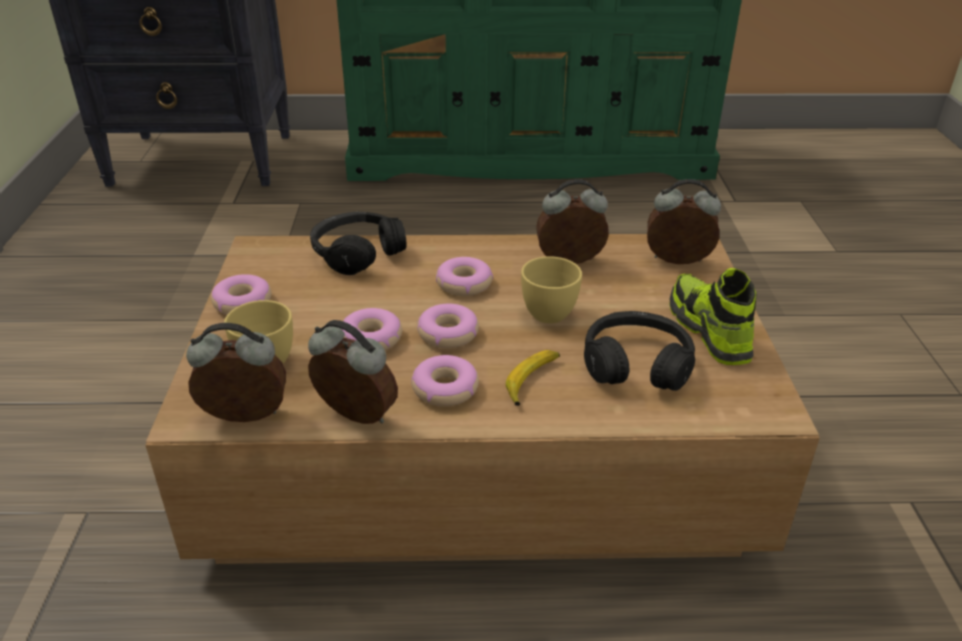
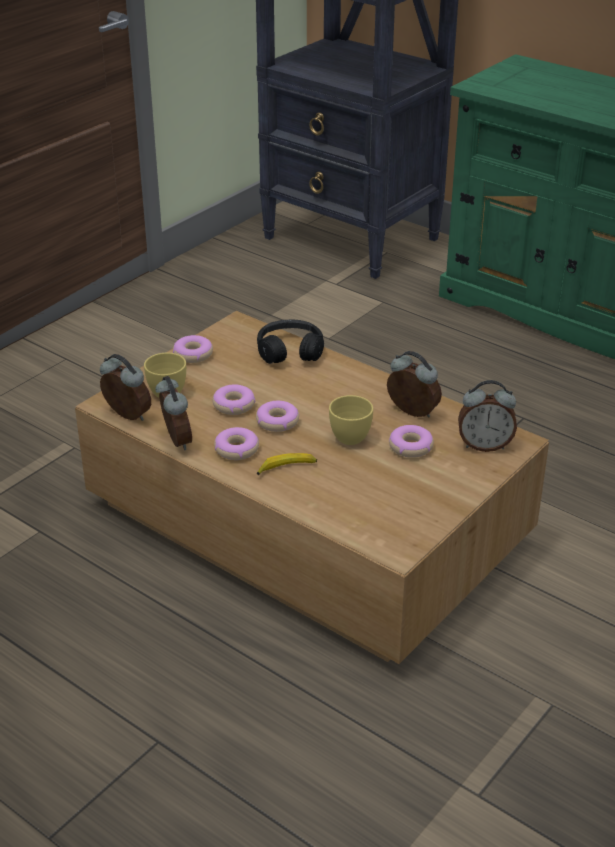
camera: 40 degrees right, 0 degrees up
(464, 284) = (326, 397): donut -> donut (410, 447)
(636, 364) = (358, 489): black headphones -> none
(677, 262) = (484, 445): alarm clock -> alarm clock turned 135 degrees clockwise
(708, 330) = (433, 493): shoe -> none

